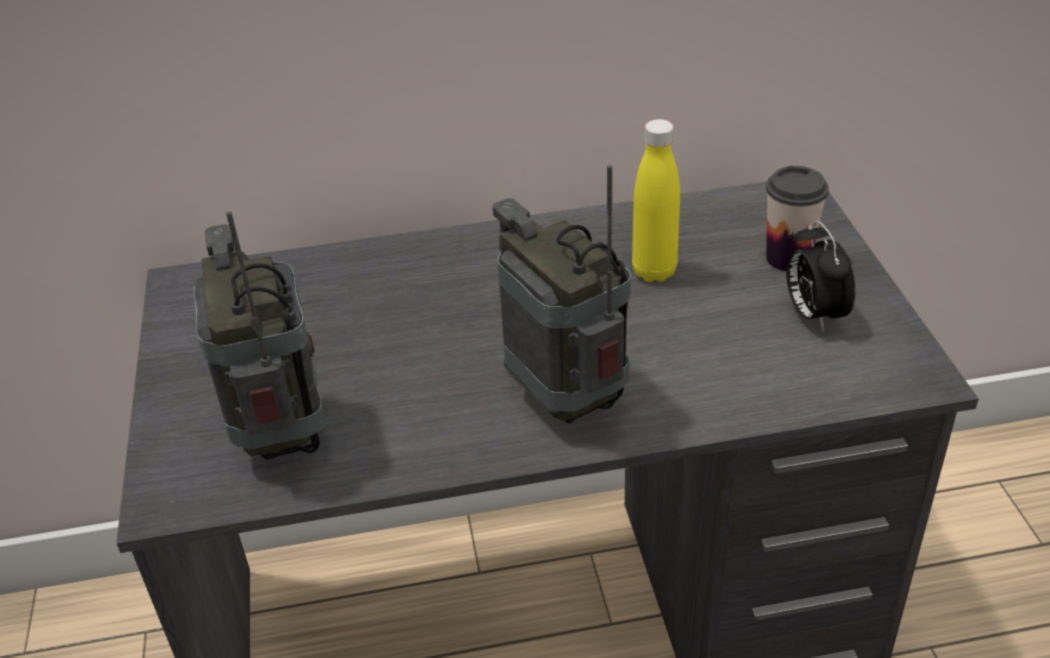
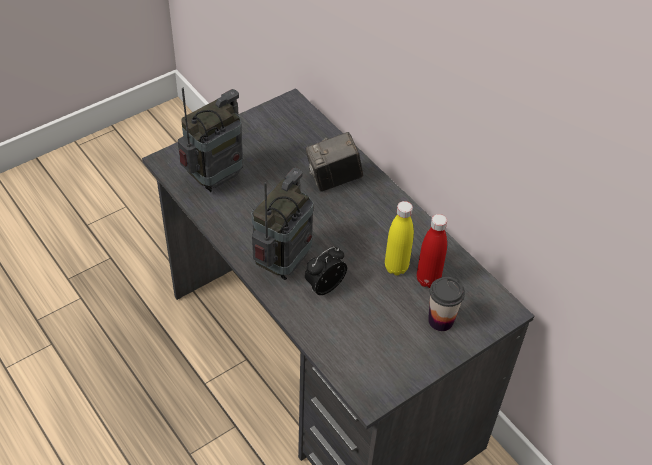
camera: 60 degrees right, 10 degrees up
(411, 284) = (333, 179): none -> camera
(698, 247) = (428, 280): none -> red bottle
(813, 314) = (397, 342): alarm clock -> alarm clock (324, 286)

